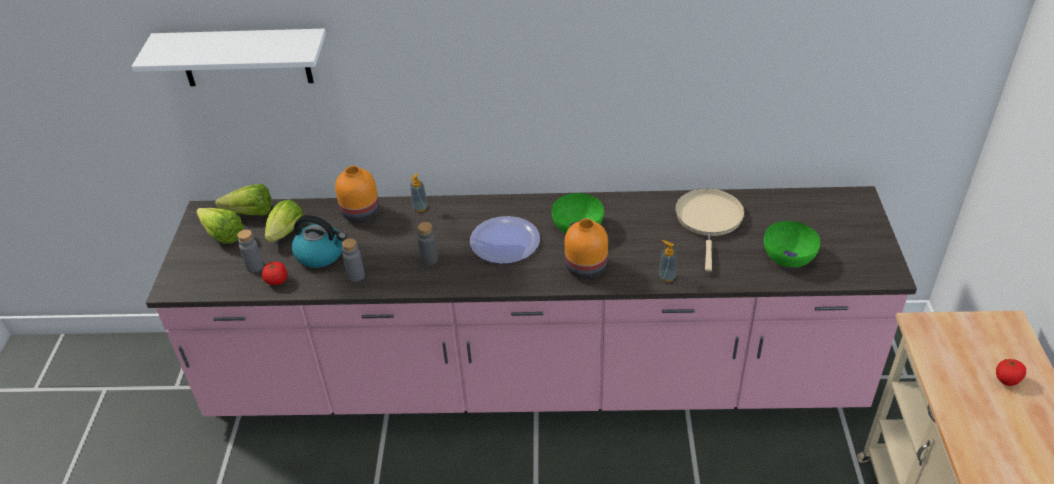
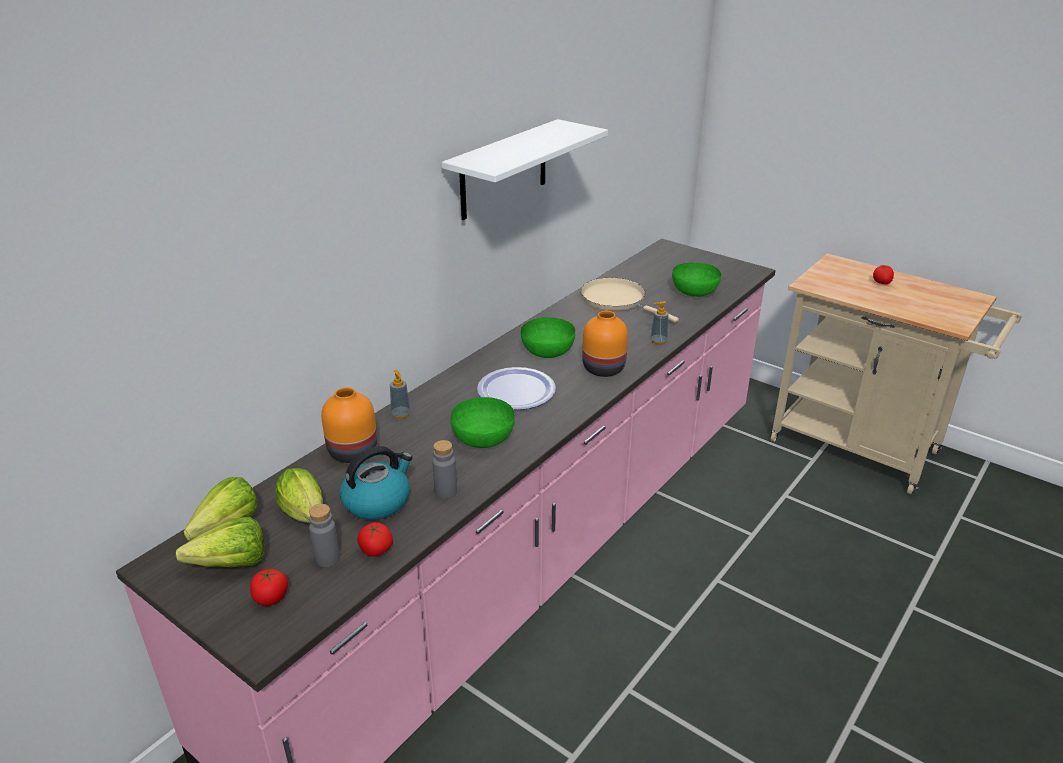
camera: 55 degrees left, 10 degrees down
(208, 266) = (271, 597): none -> tomato
(245, 57) = (183, 291): white shelf -> white shelf (504, 170)
(429, 259) = (484, 438): grey bottle -> green bowl

